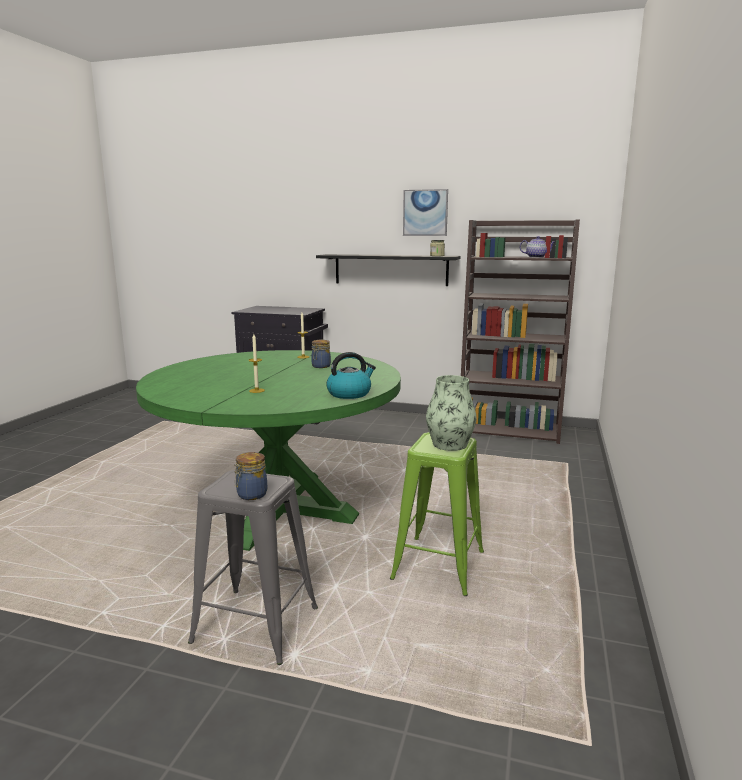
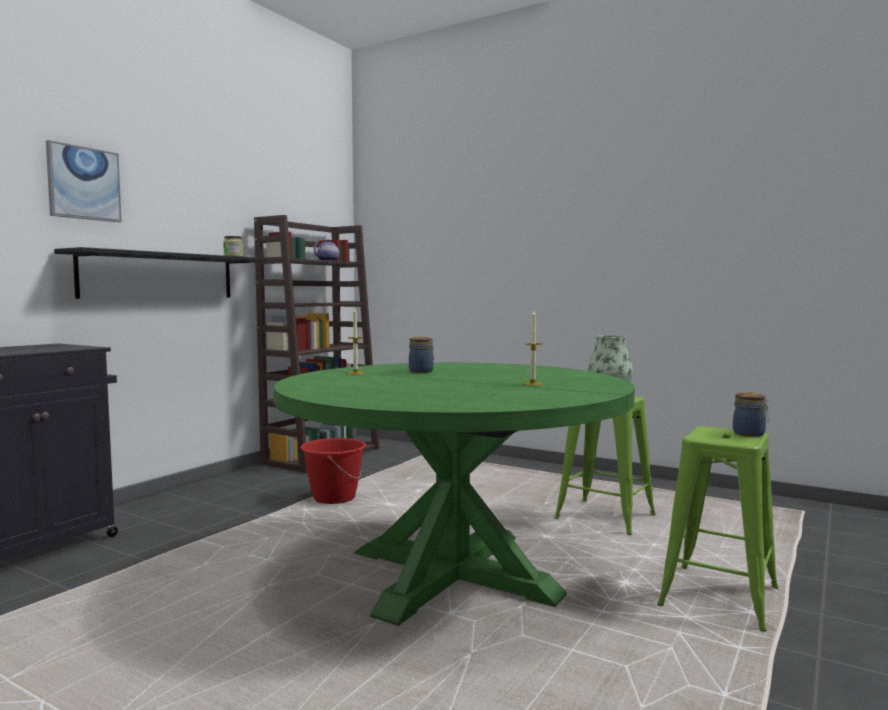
camera: 75 degrees left, 10 degrees down
(256, 625) = (719, 596): grey stool -> green stool
(349, 393) = (558, 370): kettle -> none
(405, 452) = (334, 498): none -> red bucket
(425, 213) = (198, 200): picture -> picture (84, 183)

